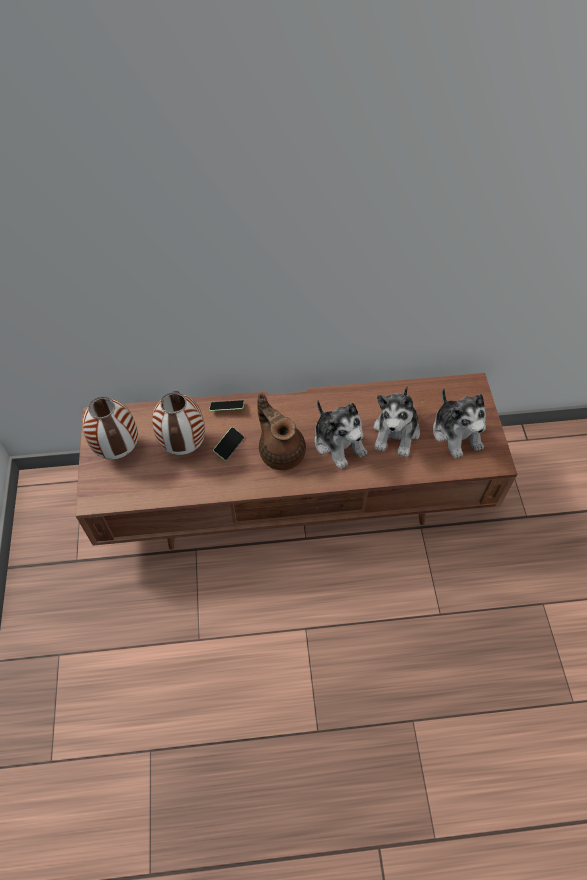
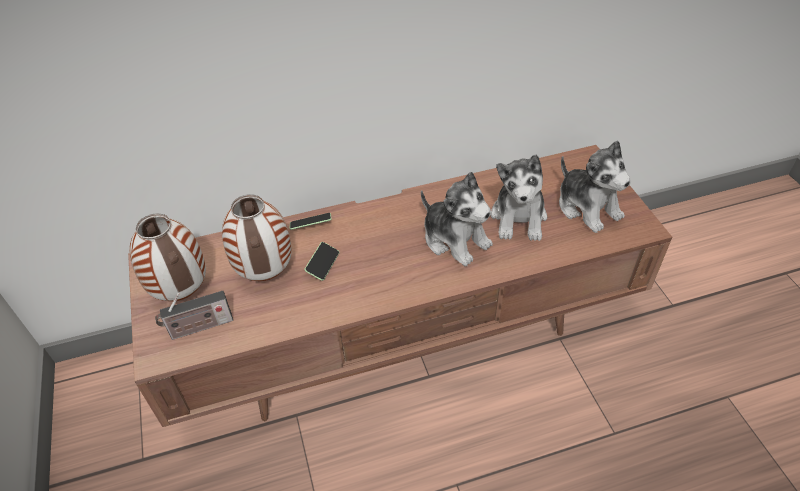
camera: 10 degrees left, 10 degrees down
(127, 482) = (198, 328): none -> radio
(281, 451) = (388, 259): brown teapot -> none

